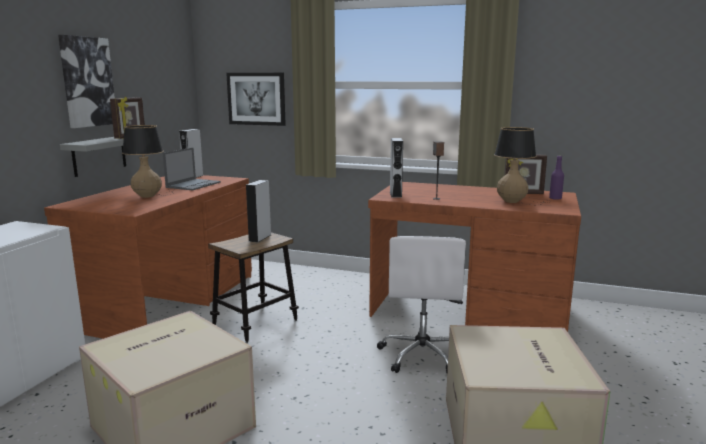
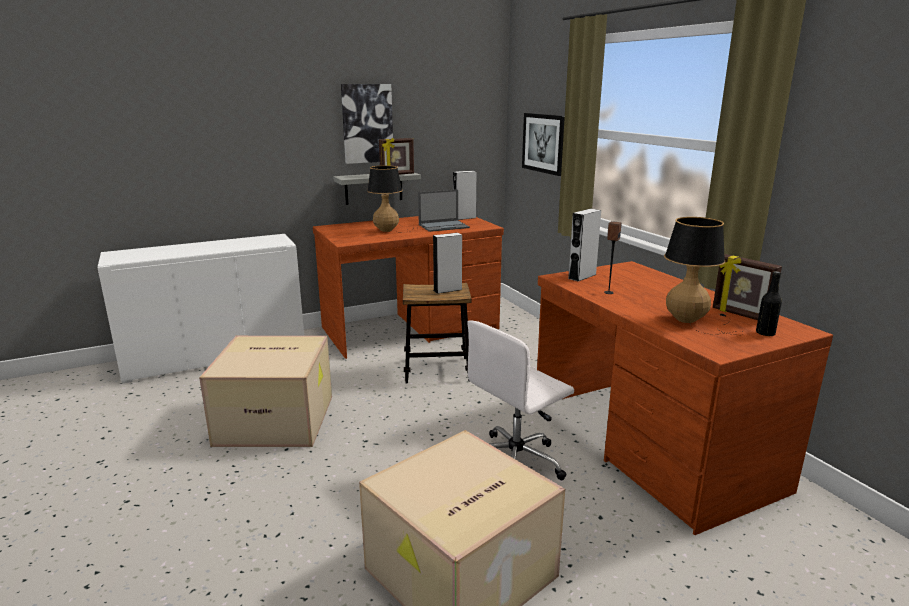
camera: 45 degrees right, 5 degrees up
(555, 198) = (765, 333): purple bottle -> black bottle

